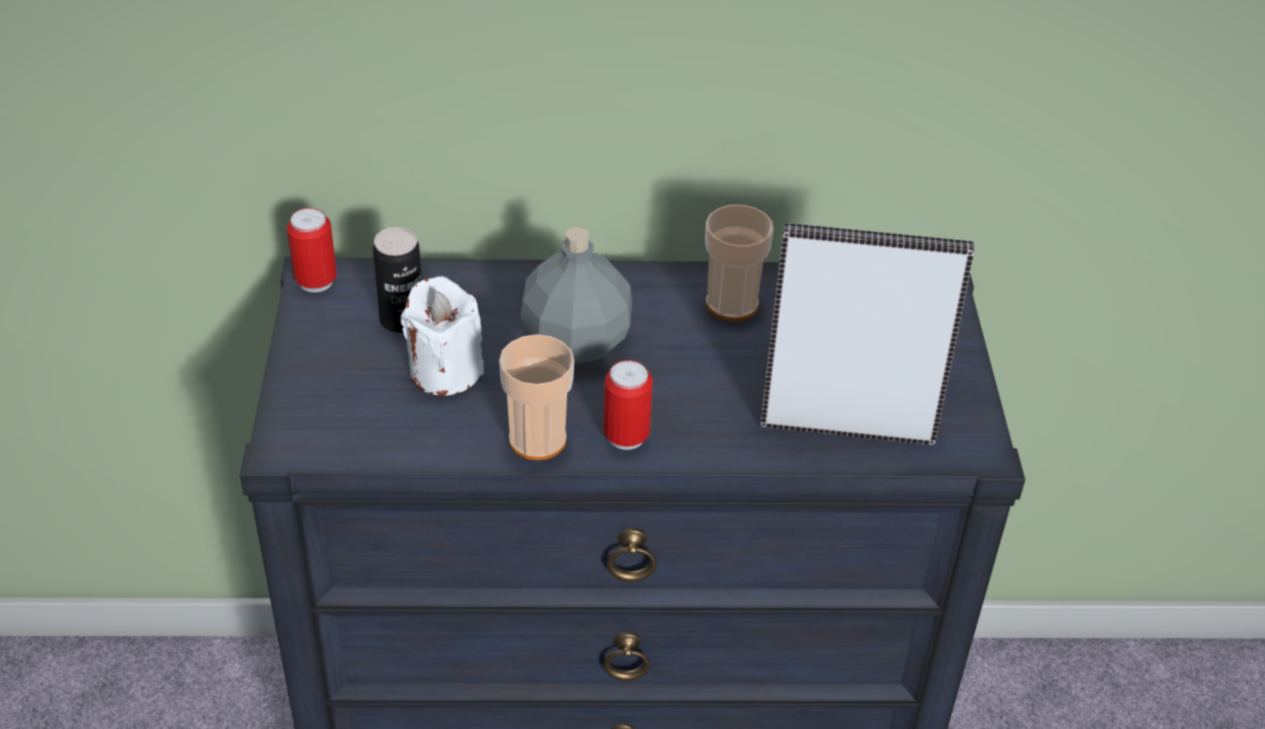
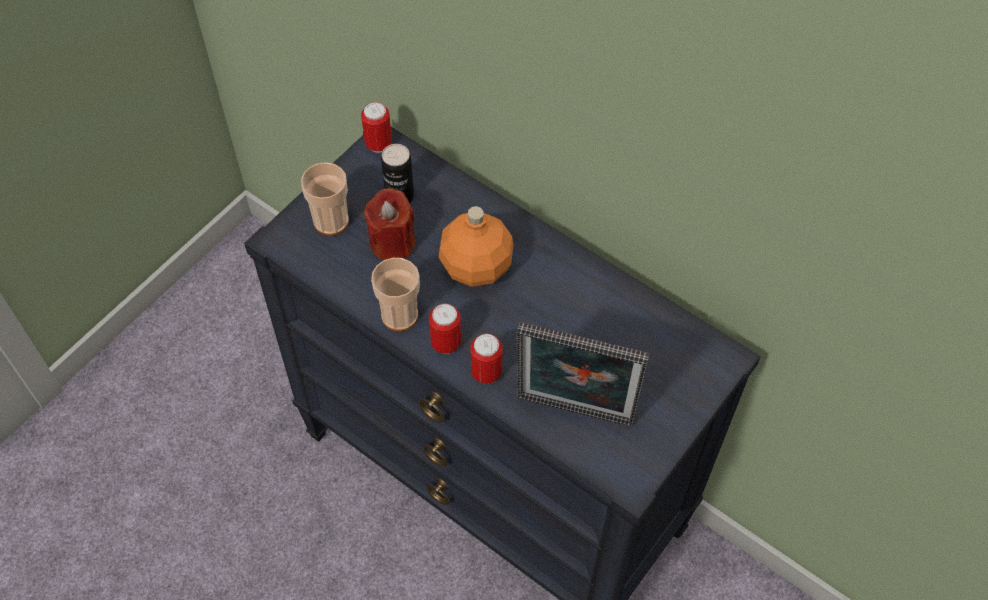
camera: 40 degrees right, 15 degrees up
(445, 371) = (392, 242): white candle -> red candle
(574, 342) = (475, 266): grey bottle -> orange bottle
(706, 439) = (486, 373): none -> can
(732, 304) = (586, 295): cup -> cup (331, 221)
(847, 423) = (573, 414): picture frame -> picture frame turned 150 degrees clockwise

